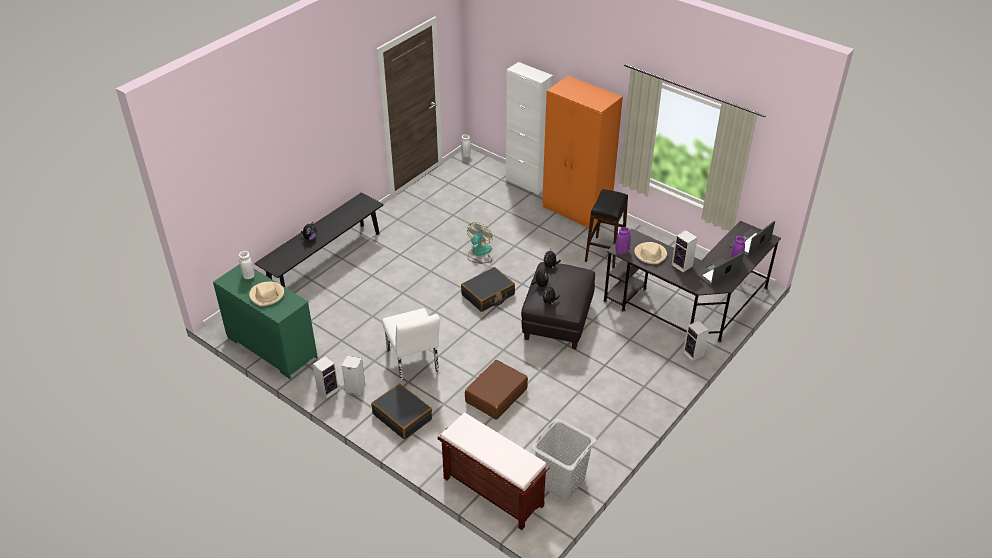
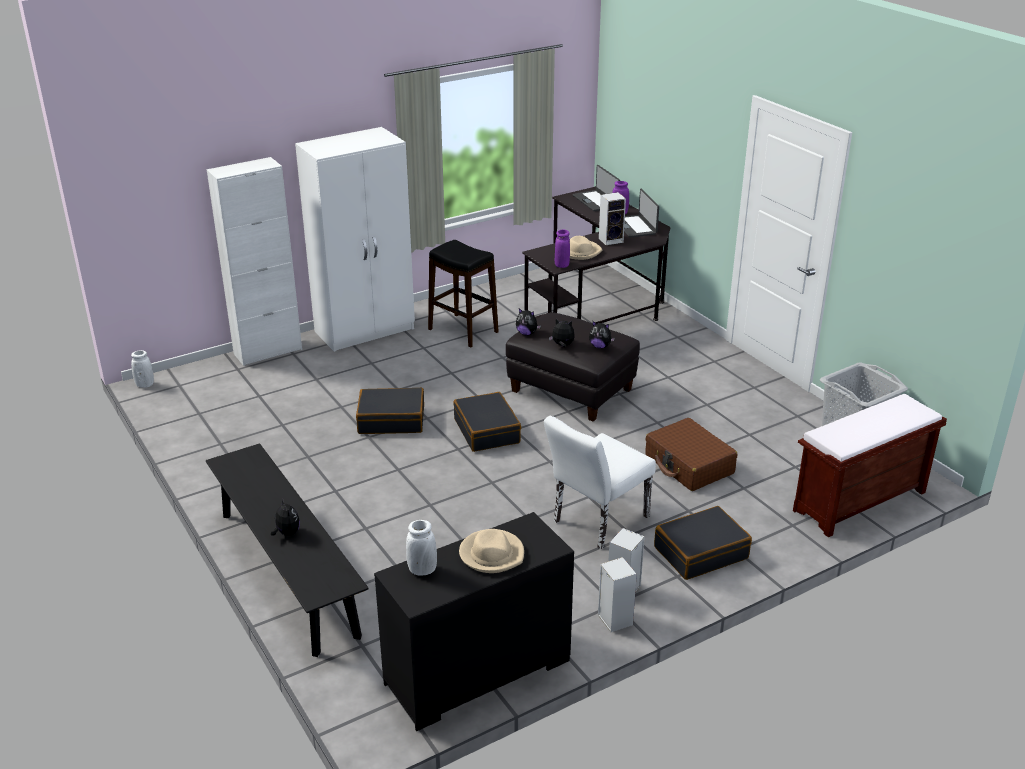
camera: 70 degrees left, 10 degrees down
(271, 348) = (478, 673): green dresser -> black dresser
(414, 364) = (595, 522): white chair -> white chair turned 135 degrees clockwise
(479, 253) = (391, 420): fan -> black suitcase
(576, 212) = (366, 330): orange wardrobe -> white wardrobe
(694, 354) = (676, 321): speaker -> none

